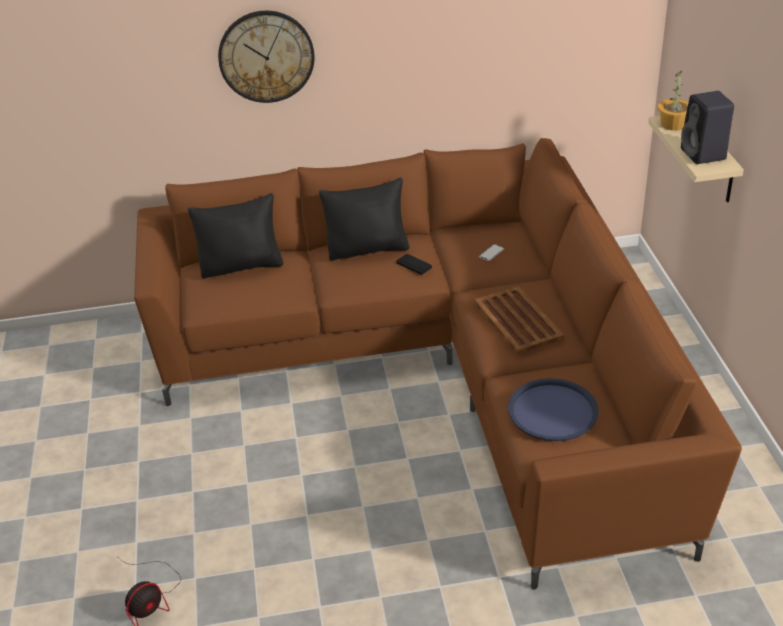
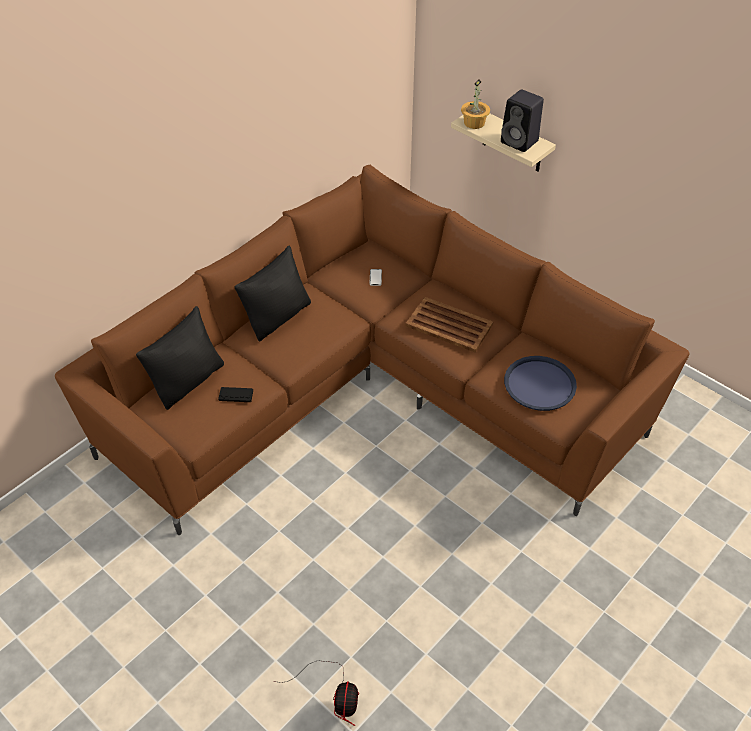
camera: 40 degrees left, 10 degrees up
(266, 56) = (142, 182): wall clock -> none
(414, 265) = (328, 314): black game controller -> black game controller (236, 395)

